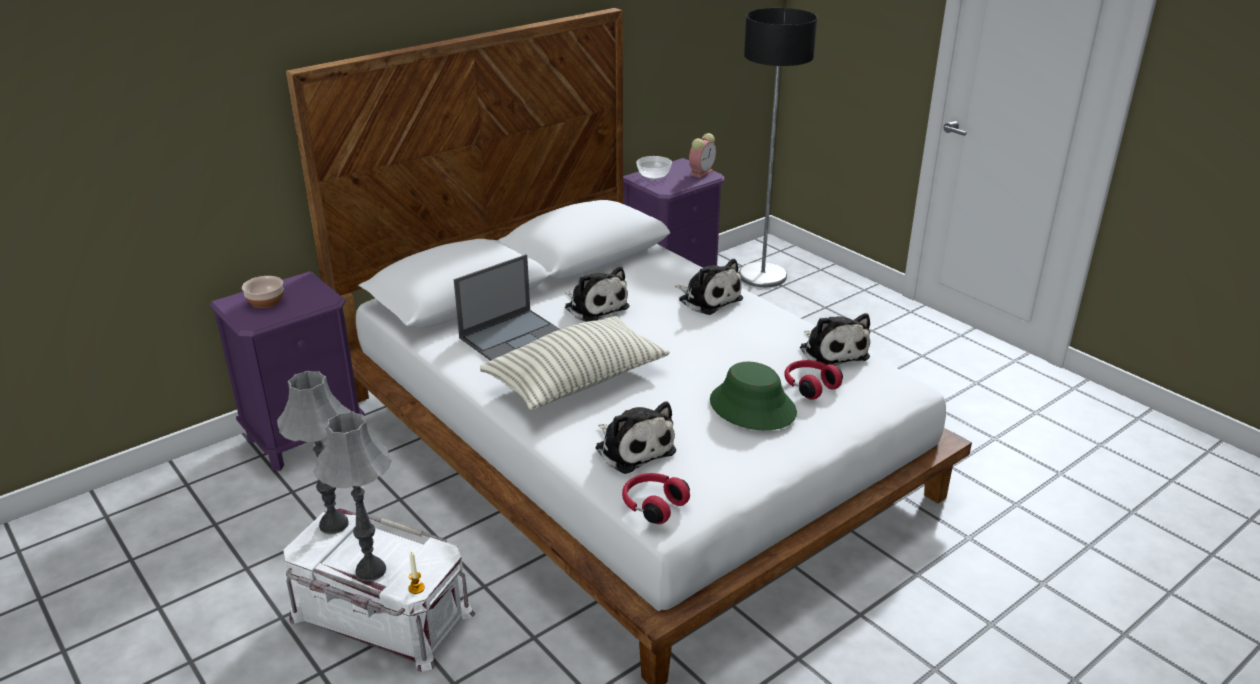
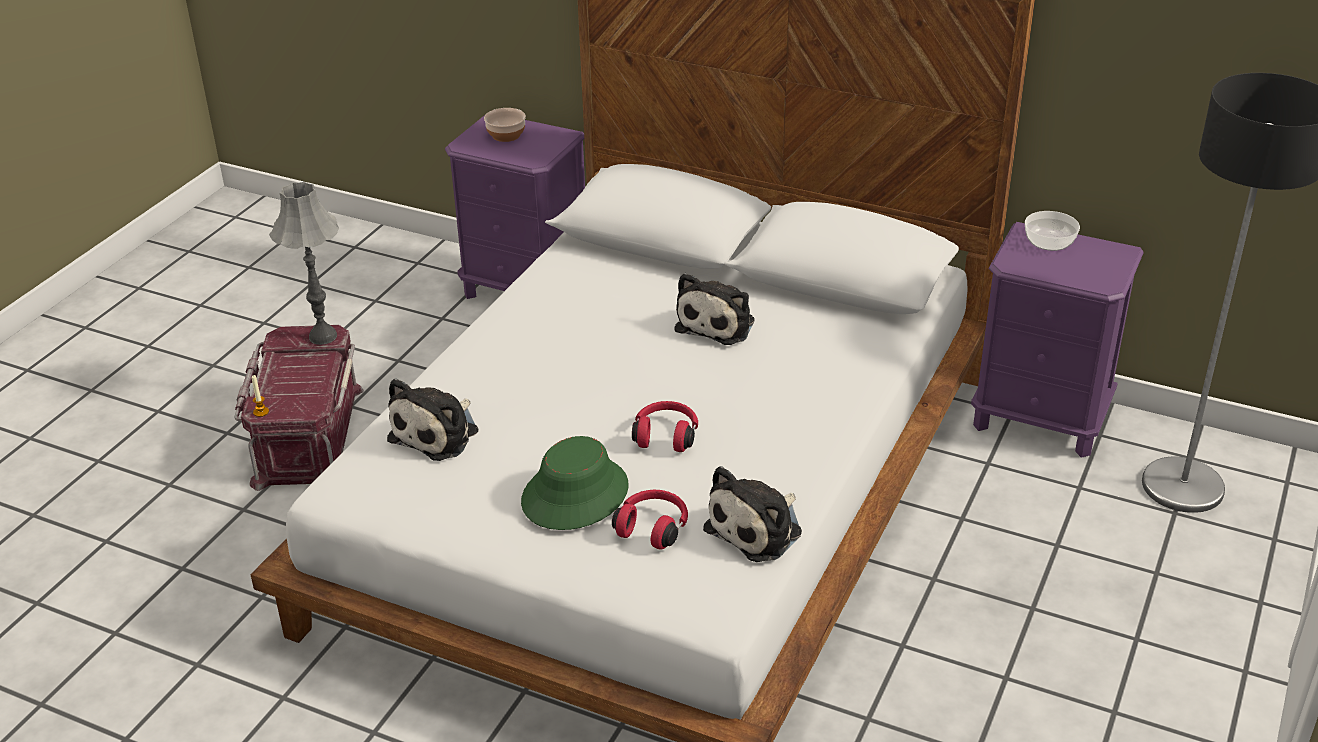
camera: 65 degrees right, 5 degrees up
(370, 571) = (274, 380): grey table lamp -> none
(380, 616) = (306, 435): white storage box -> red storage box
(513, 336) = (608, 293): laptop -> none
(576, 381) = (545, 361): pillow -> none
(652, 505) = (348, 475): red headphones -> red headphones (666, 435)
(701, 172) = (1106, 274): alarm clock -> none
(708, 299) = (810, 397): plush toy -> none

